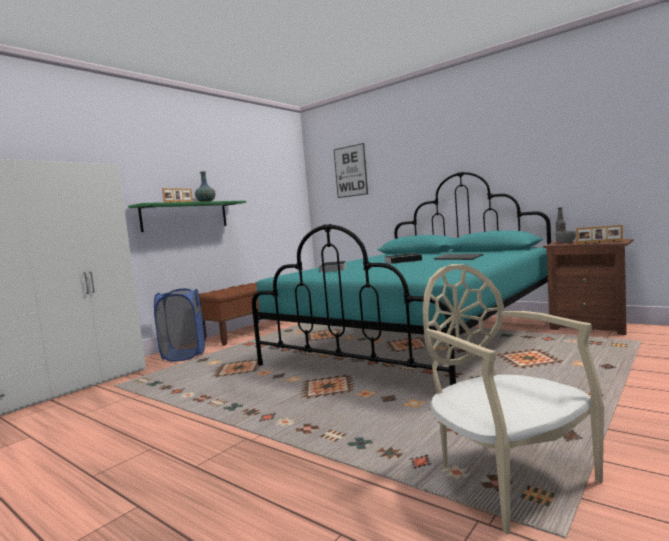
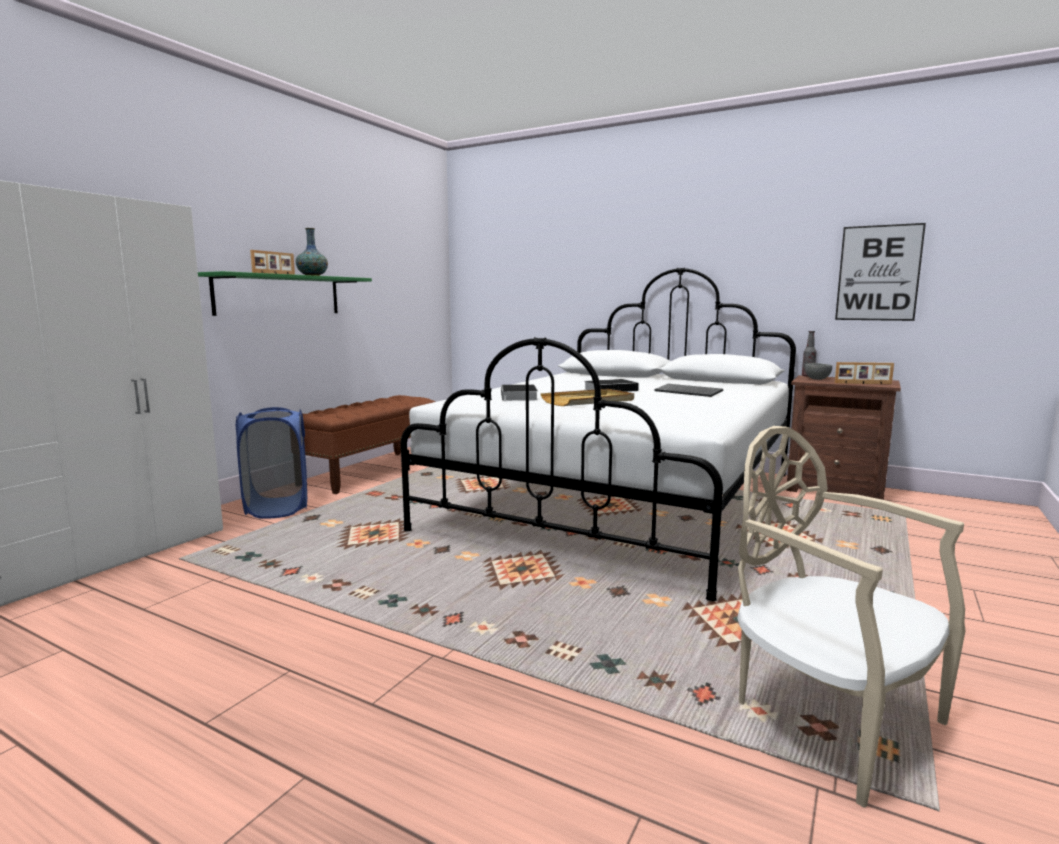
camera: 10 degrees left, 5 degrees up
(350, 171) = (519, 247): picture -> picture (878, 273)
(379, 268) = (588, 401): none -> beige tray
(419, 341) = (622, 500): turquoise bed -> white bed

